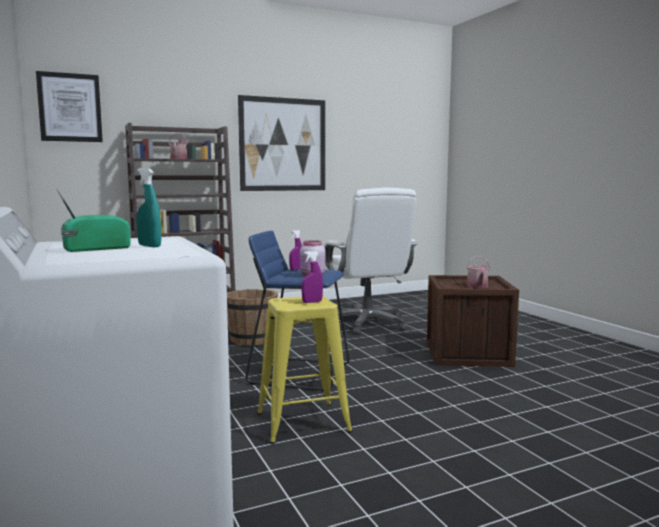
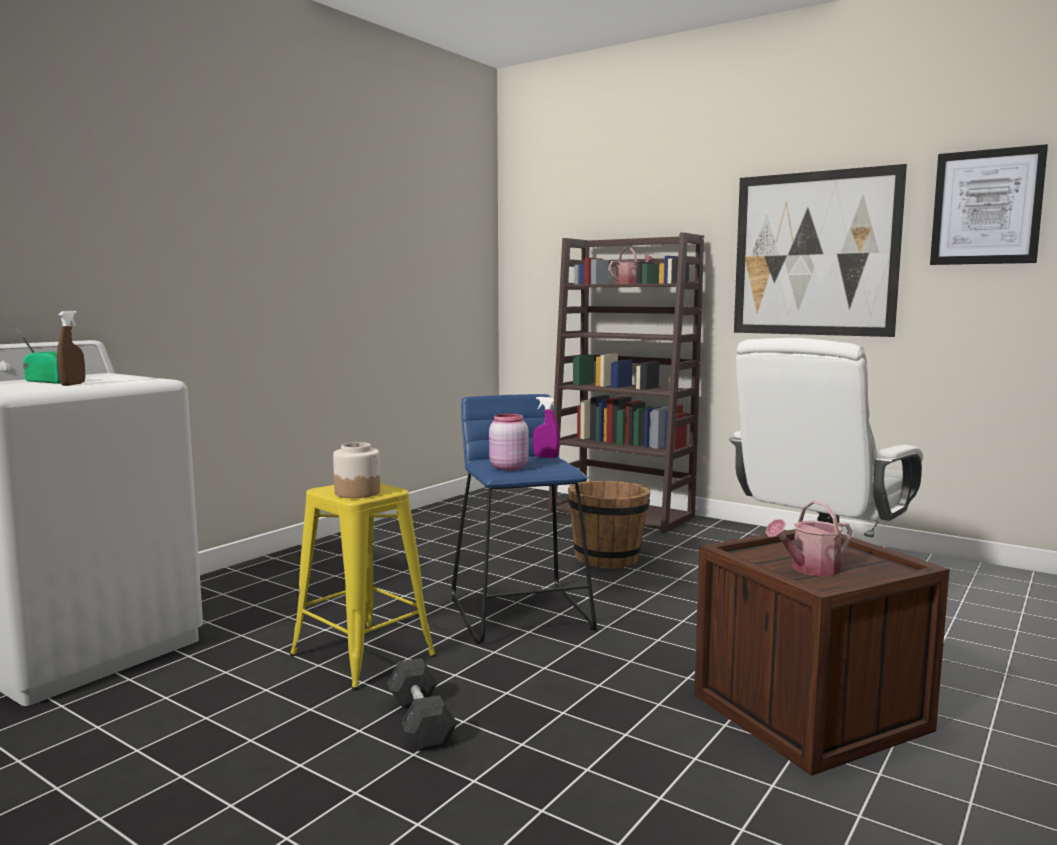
camera: 60 degrees right, 0 degrees up
(70, 107) = (536, 223): picture -> picture (986, 207)
(149, 246) = (73, 384): turquoise spray bottle -> brown spray bottle
(312, 302) = (357, 492): purple spray bottle -> jar
(410, 422) = (420, 721): none -> grey dumbbell

